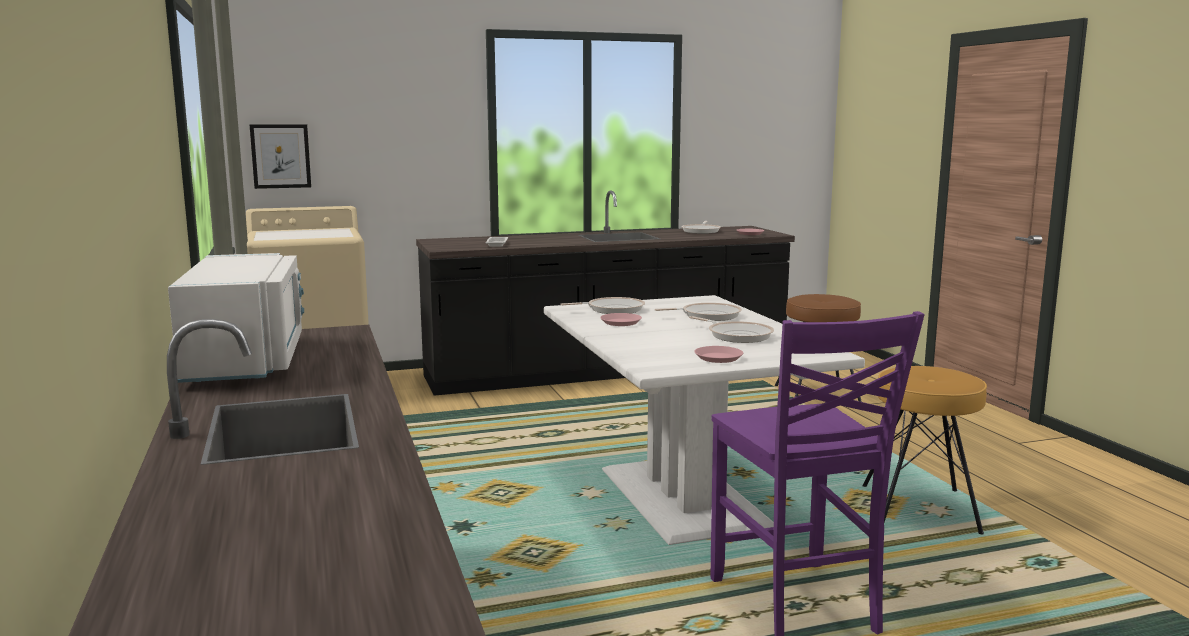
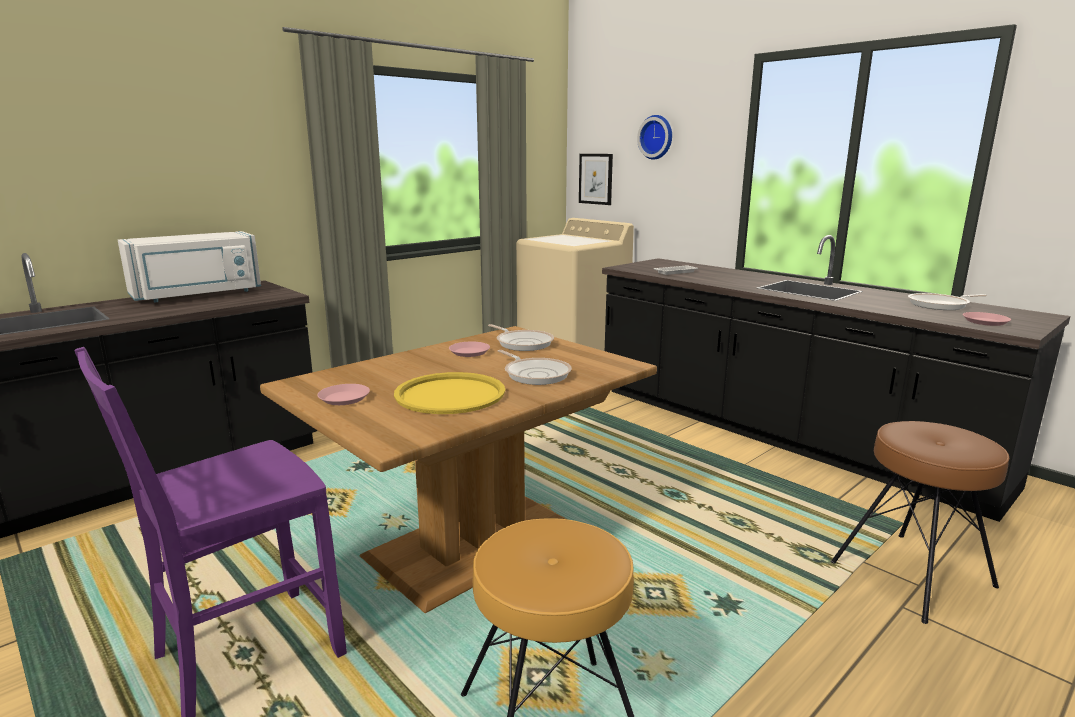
camera: 65 degrees right, 5 degrees up
(374, 105) = (657, 137): none -> wall clock
(681, 498) = (472, 542): white dining table -> brown dining table
(737, 335) = (450, 394): frying pan -> yellow tray

